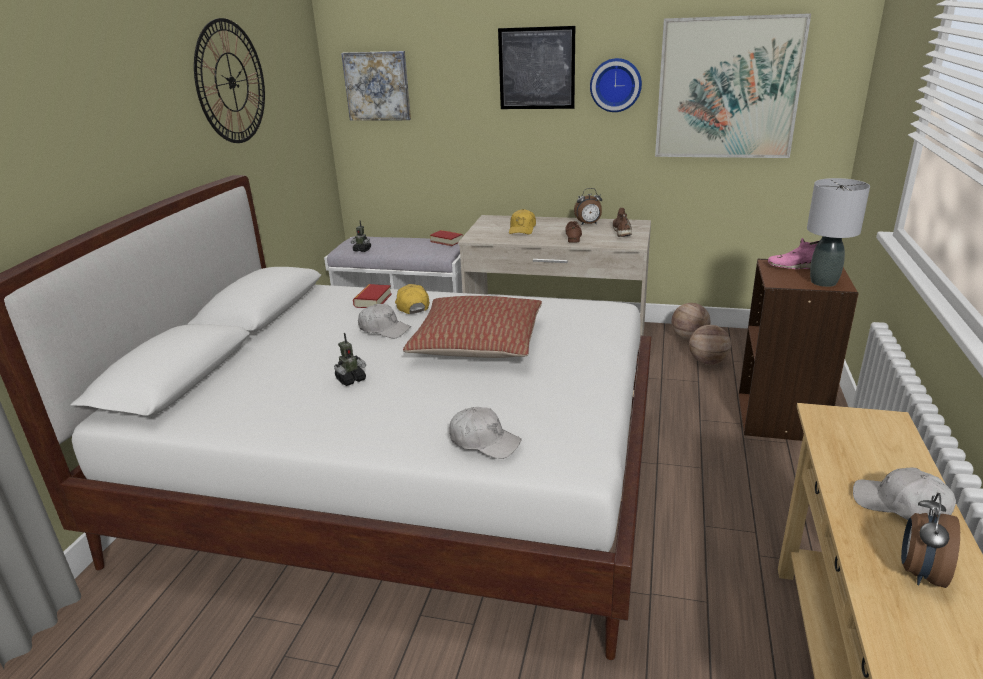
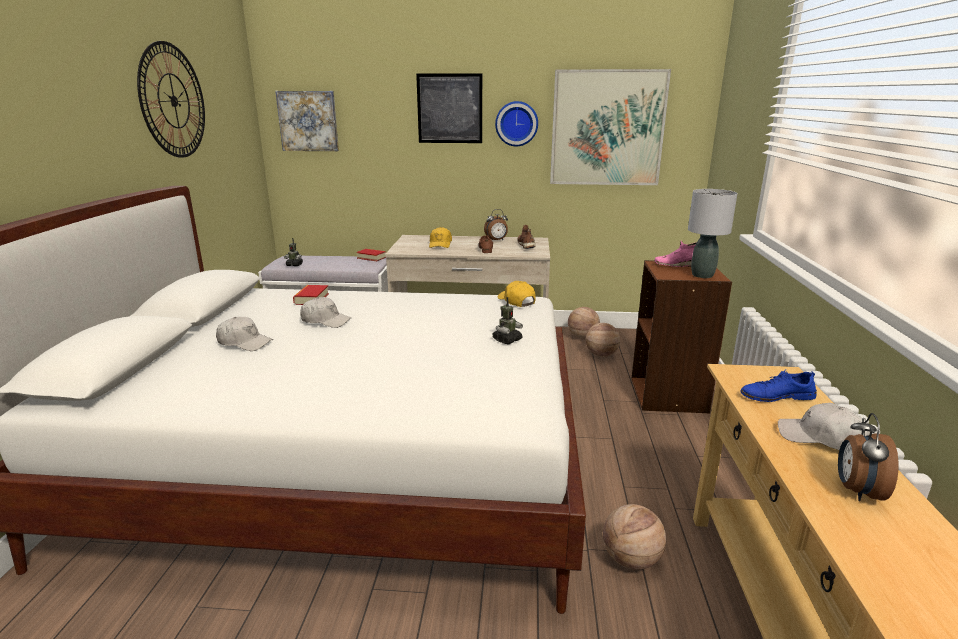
camera: 10 degrees left, 5 degrees down
(351, 379) = (298, 362): toy robot -> toy robot (507, 340)
(412, 306) = (349, 302): yellow cap -> yellow cap (516, 301)
(477, 344) = (415, 330): pillow -> none
(484, 441) = (437, 407): white cap -> white cap (244, 342)
(697, 609) = (631, 560): none -> basketball
(866, 449) = (776, 396): none -> blue shoe

